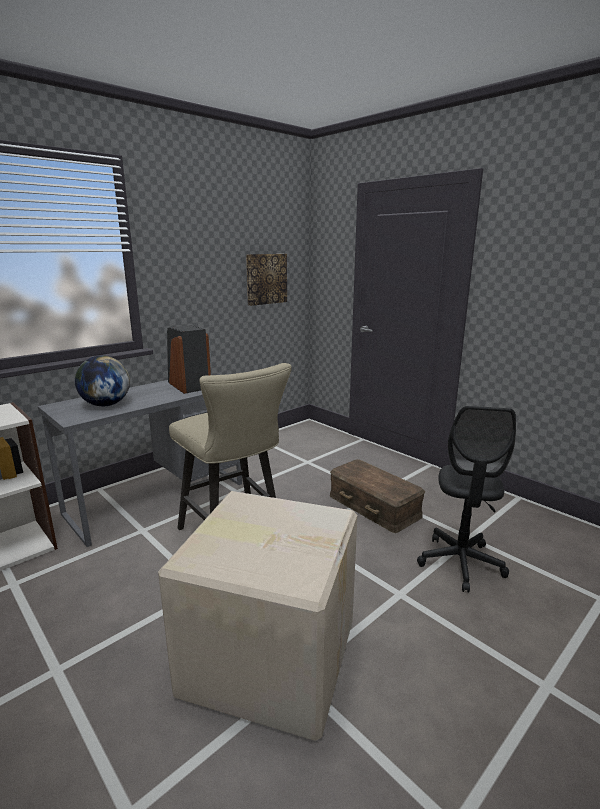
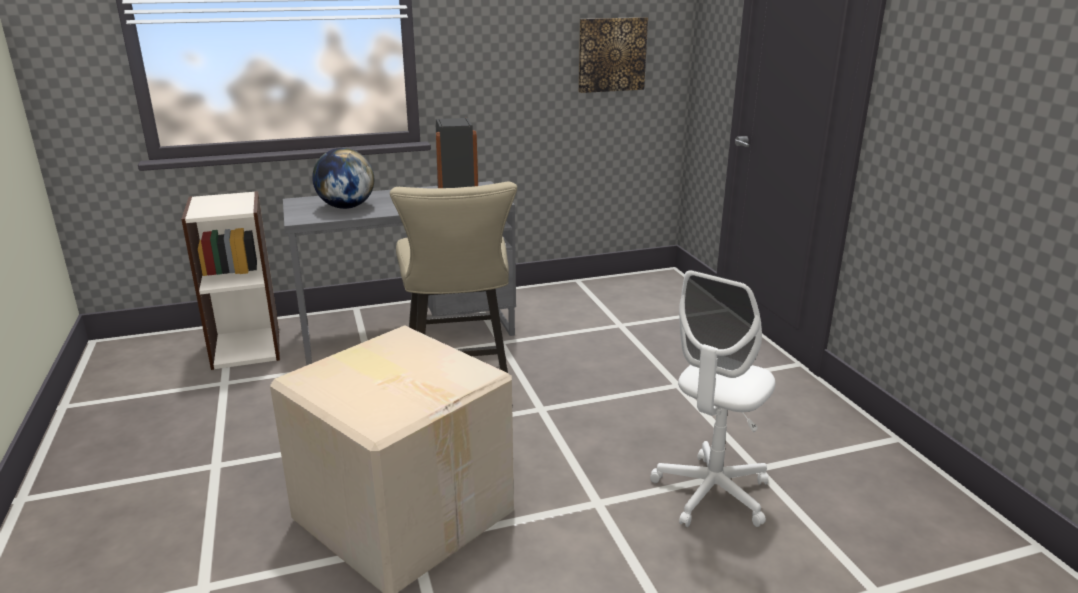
camera: 25 degrees right, 5 degrees up
(374, 505) = (661, 398): brown storage box -> none
(460, 563) = (711, 493): black office chair -> white office chair

